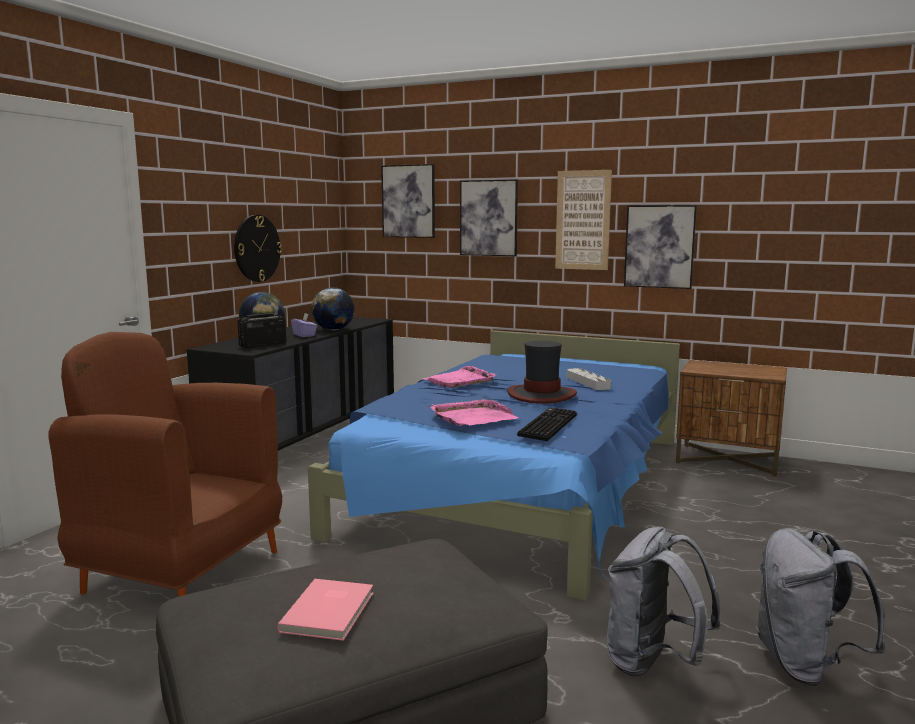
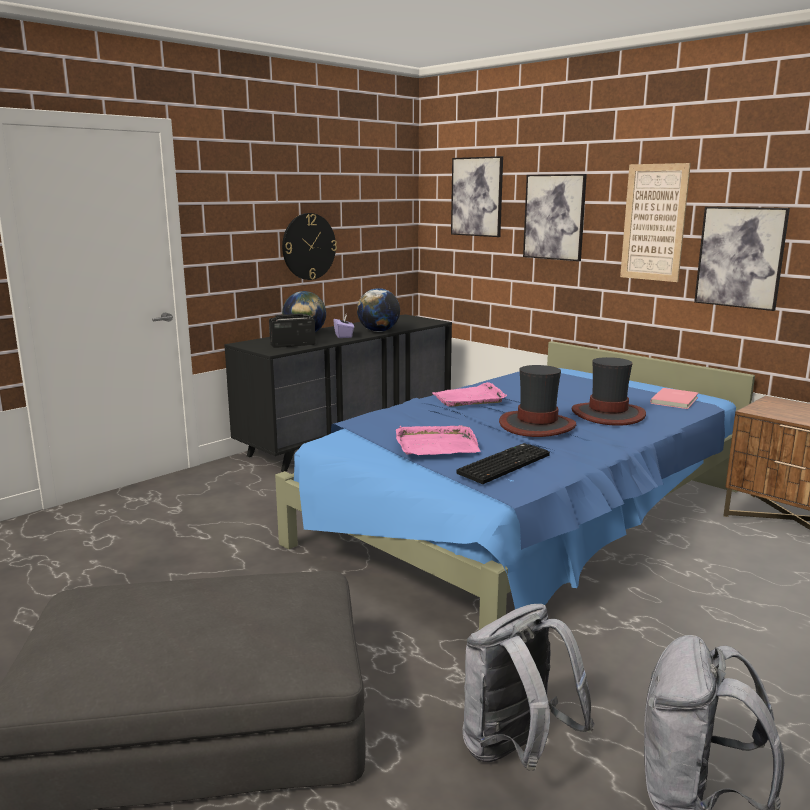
camera: 20 degrees right, 5 degrees up
(181, 571) = (153, 556): brown armchair -> none
(331, 611) = (159, 633): pink book -> pink book (676, 400)
(588, 382) = (608, 414): grey tray -> hat

